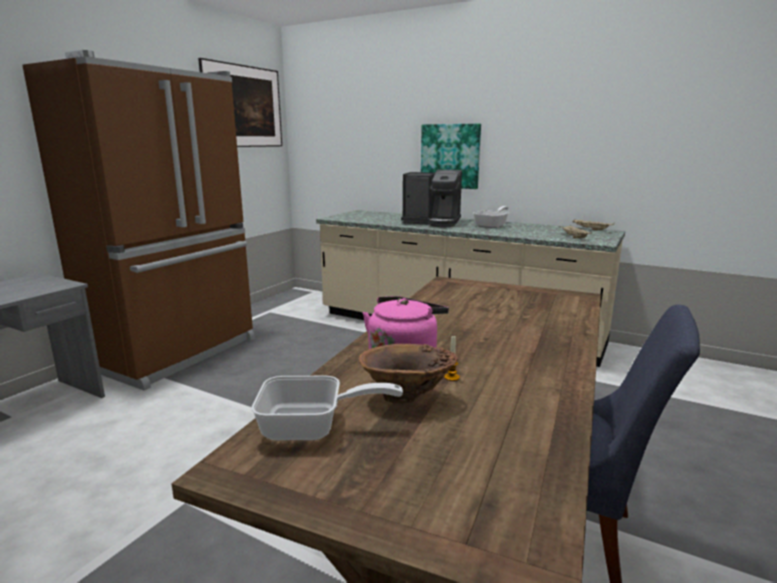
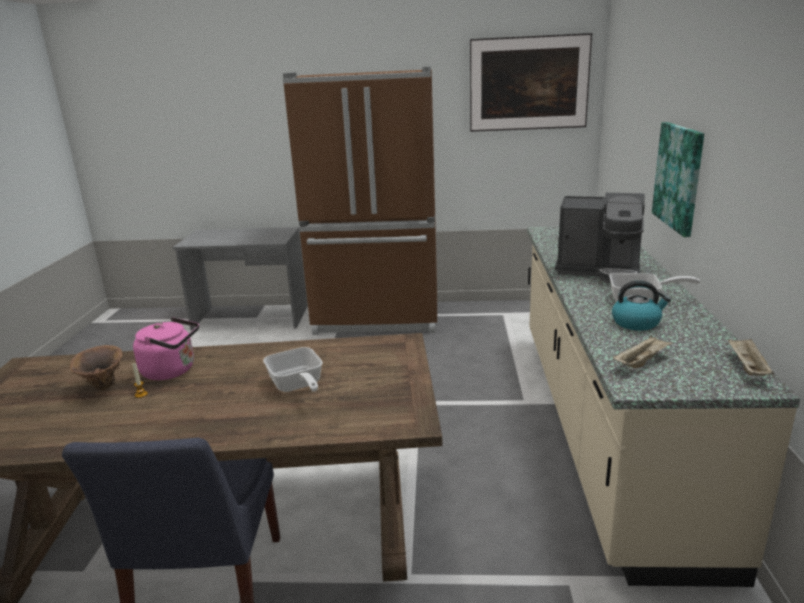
camera: 65 degrees right, 5 degrees up
(312, 427) = (63, 371): frying pan -> frying pan (297, 386)
(432, 222) = (599, 270): coffee machine -> coffee machine turned 60 degrees counterclockwise
(522, 230) = (636, 323): none -> kettle

